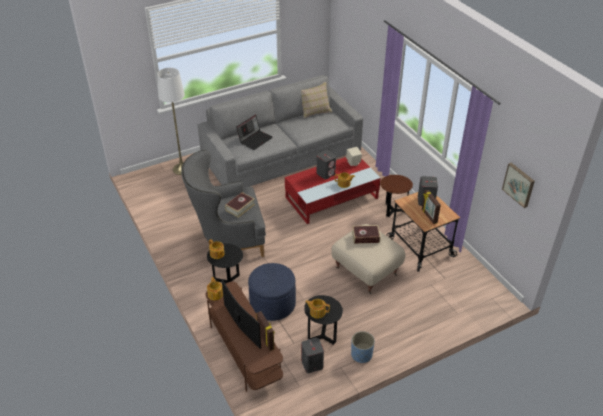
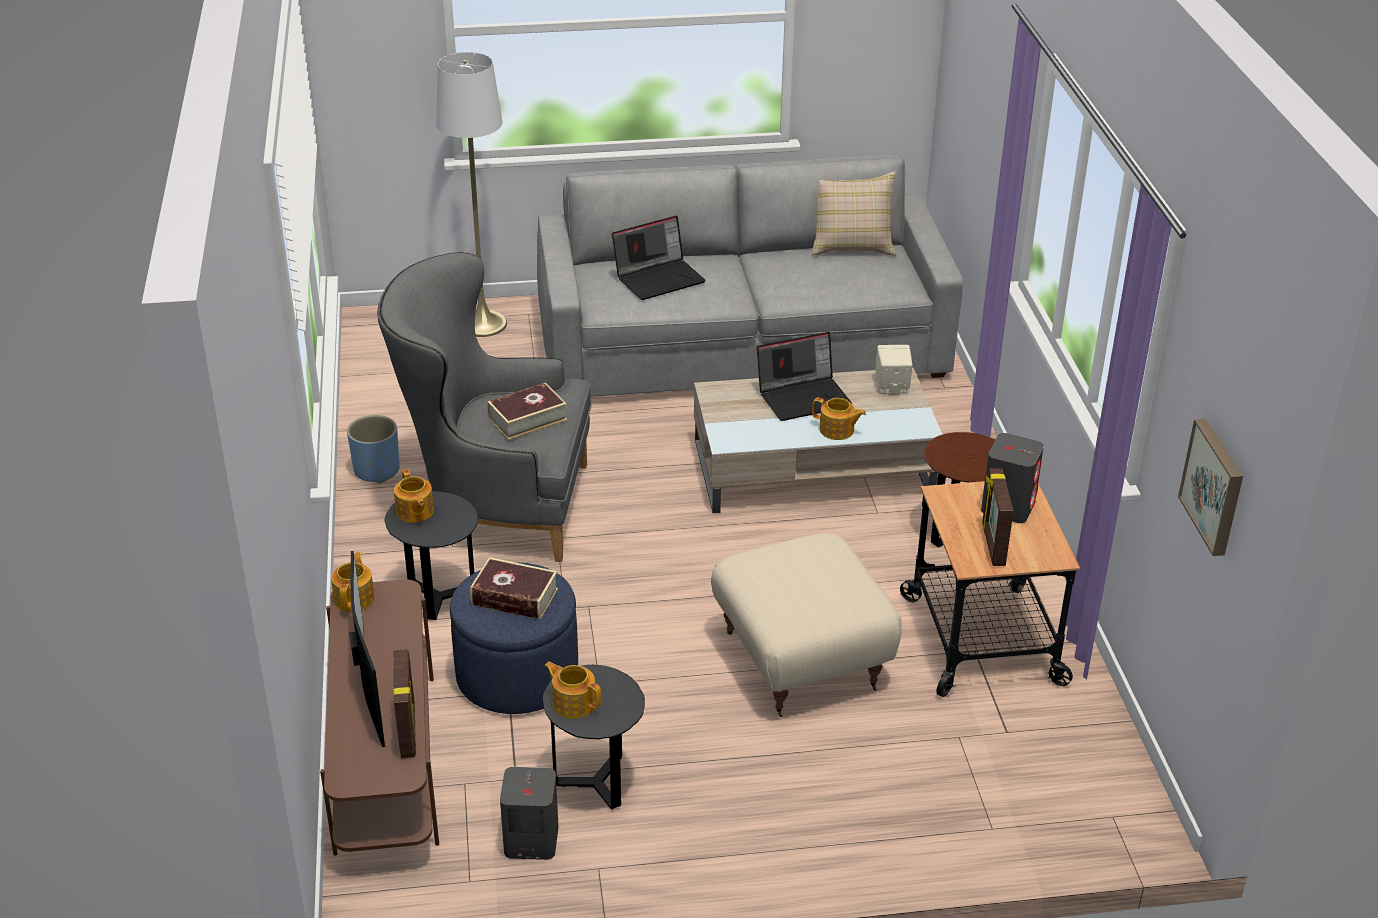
camera: 20 degrees right, 5 degrees down
(326, 173) = (804, 397): grey speaker -> laptop
(331, 197) = (812, 467): red coffee table -> beige coffee table
(361, 355) = (670, 855): blue planter -> blue planter (377, 470)
(365, 237) = (808, 562): book -> book (515, 597)

